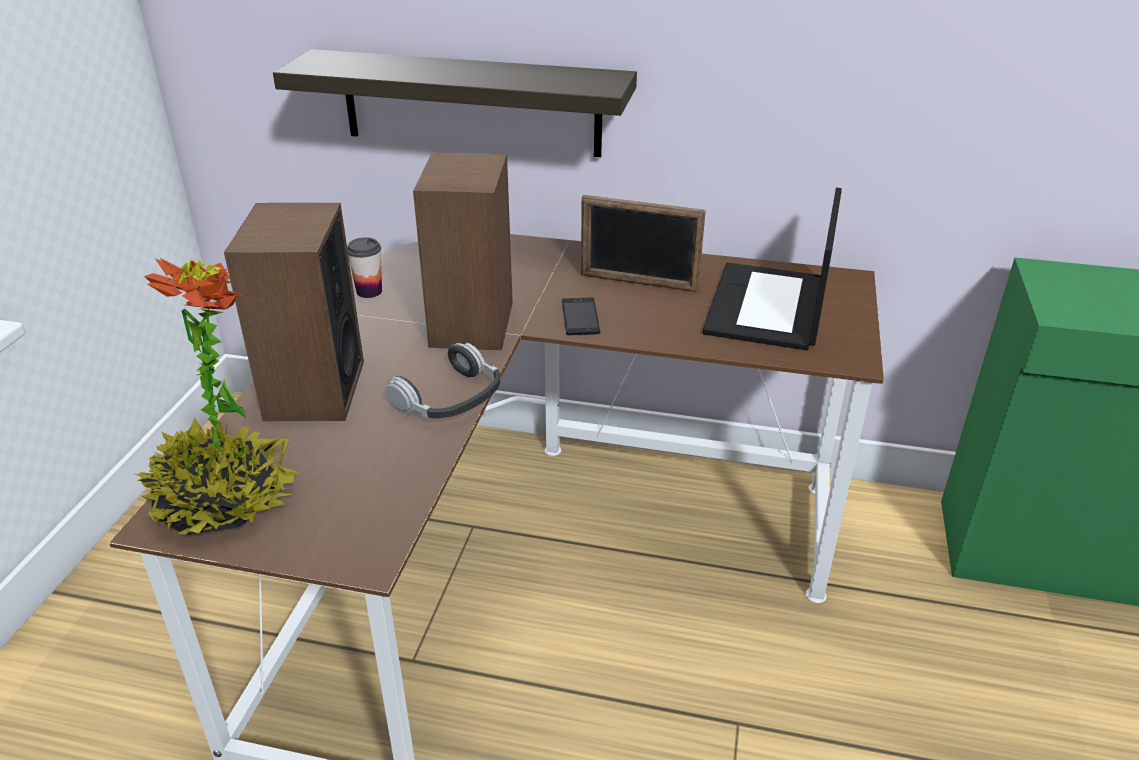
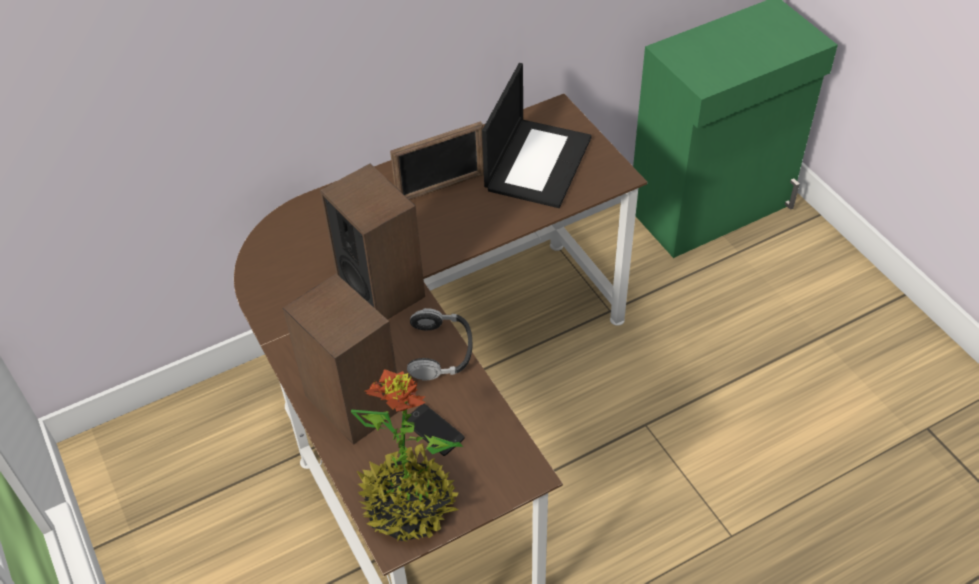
camera: 40 degrees left, 15 degrees up
(369, 291) = (276, 307): cup -> none
(471, 103) = (248, 115): shelf -> none
(580, 317) = (439, 240): phone -> phone (433, 430)
(768, 307) = (537, 162): laptop -> laptop turned 135 degrees counterclockwise

